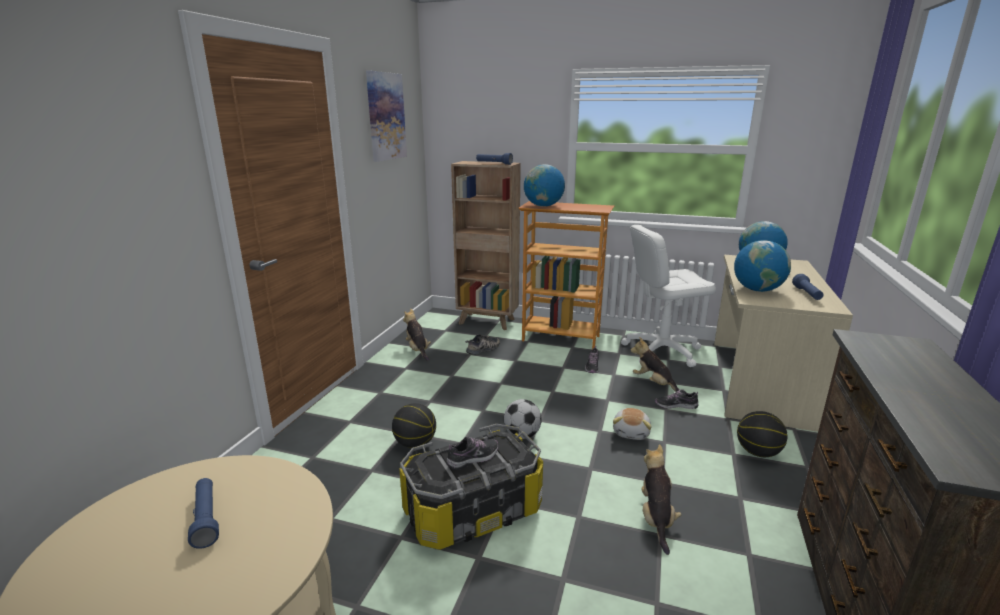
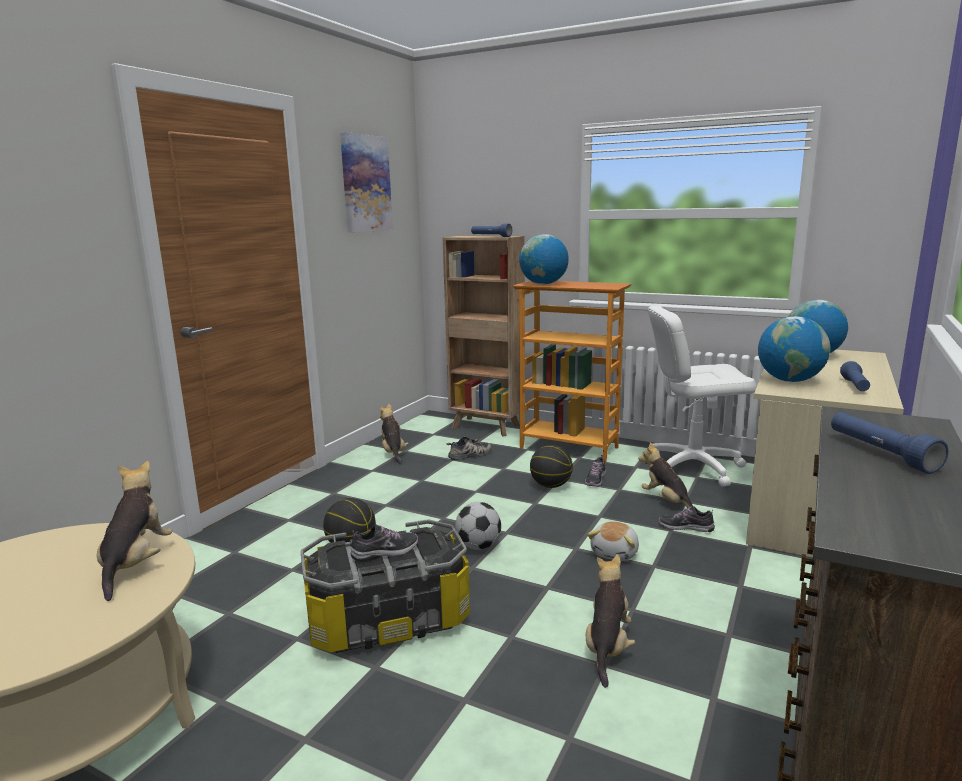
camera: 10 degrees right, 5 degrees down
(206, 519) = (62, 574): blue flashlight -> blue flashlight (880, 453)
(274, 500) = (136, 564): none -> plush toy
(757, 452) = (774, 586): basketball -> basketball (551, 485)

